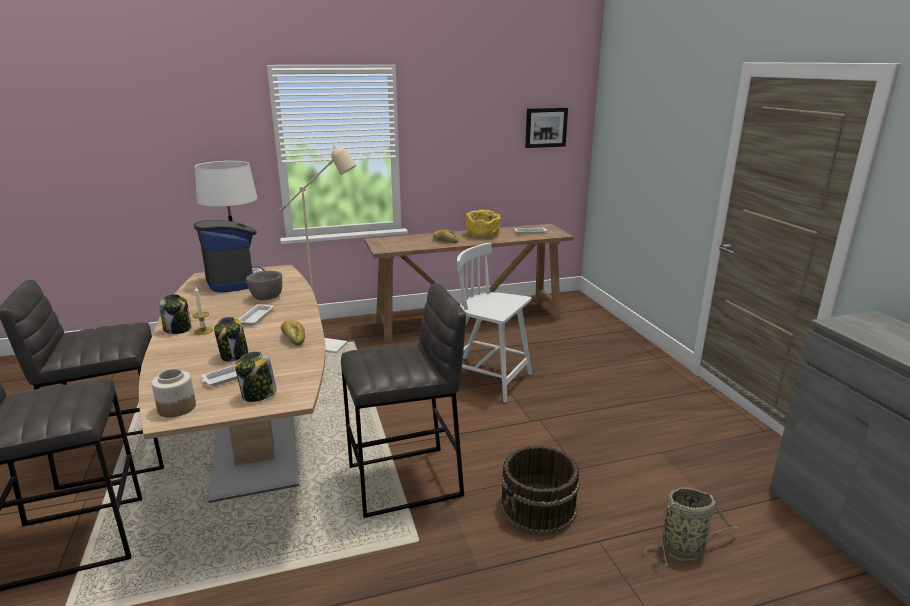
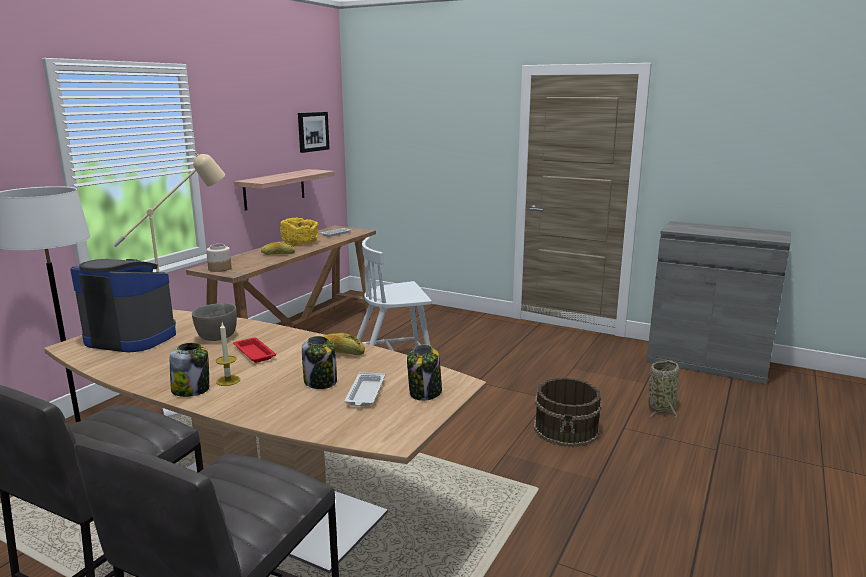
camera: 45 degrees left, 5 degrees down
(176, 408) = (382, 431): jar -> jar (219, 269)
(256, 317) = (254, 353): white tray -> red tray
(406, 481) = (462, 462): grey stool -> none
(487, 180) = (274, 189): none -> shelf

